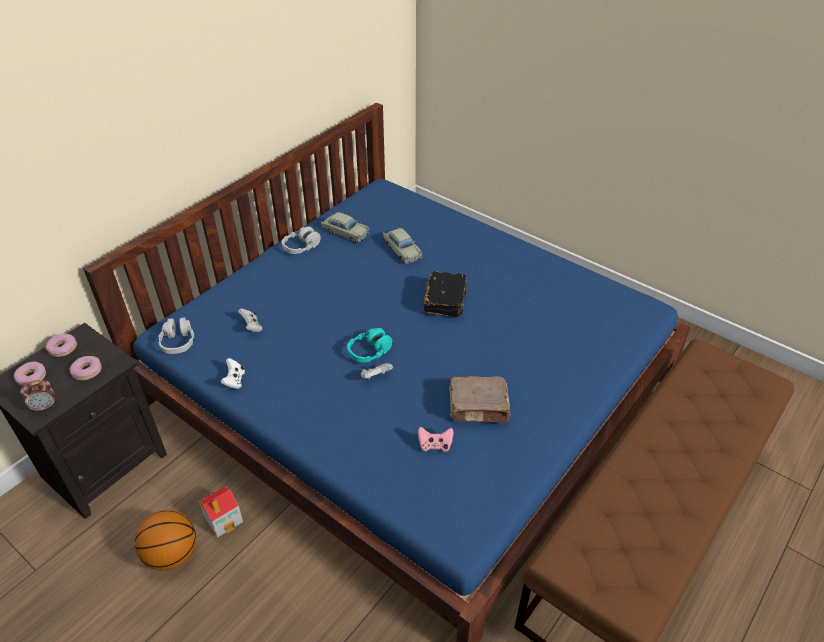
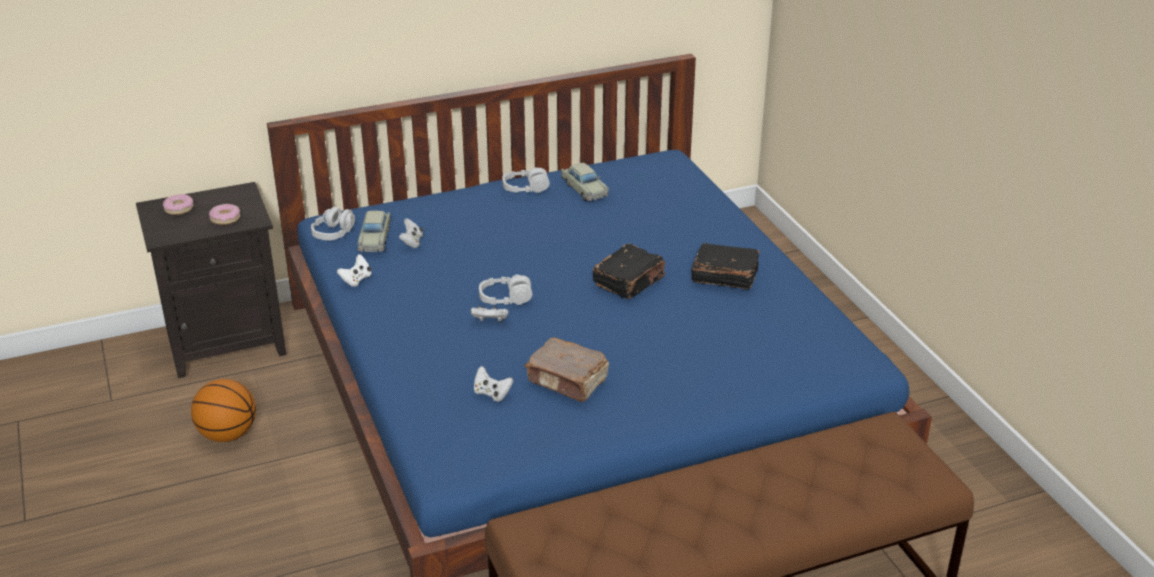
camera: 30 degrees right, 10 degrees down
(44, 407) = (171, 233): alarm clock -> none
(63, 348) = (220, 195): donut -> none
(224, 519) = (294, 426): toy house -> none
(369, 351) = (505, 299): turquoise headphones -> grey headphones
(402, 250) = (630, 223): beige toy car -> beige toy car (375, 238)
(435, 445) = (492, 394): pink game controller -> white game controller
(503, 272) = (723, 277): none -> black book

